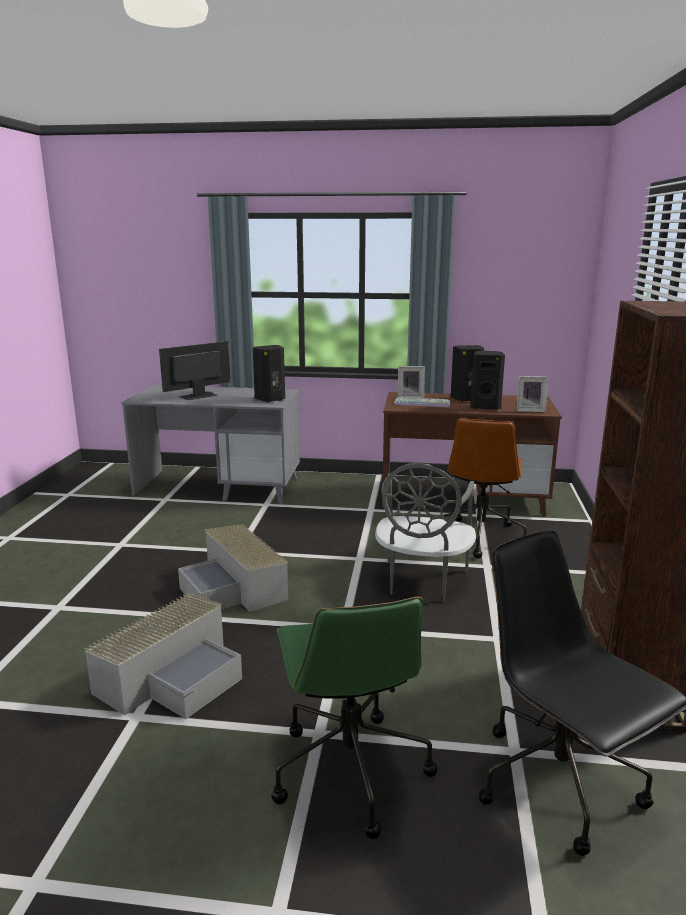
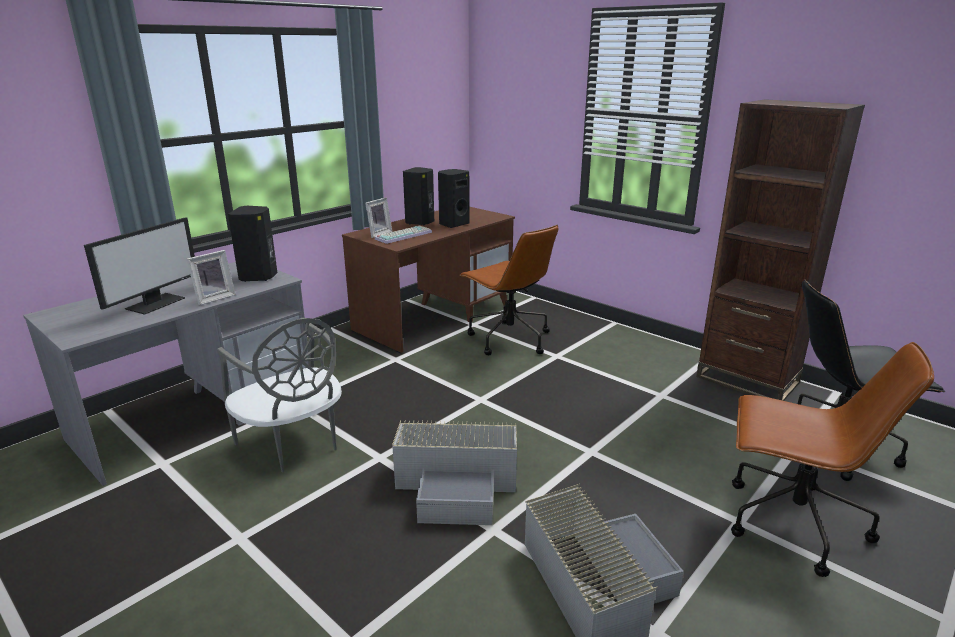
camera: 55 degrees left, 5 degrees up
(198, 396) = (155, 303): monitor -> monitor turned 150 degrees counterclockwise
(349, 769) = (791, 523): green office chair -> brown office chair
(421, 581) = (551, 389): grey chair -> grey chair (293, 444)
(530, 410) = (486, 218): picture frame -> picture frame (214, 298)

